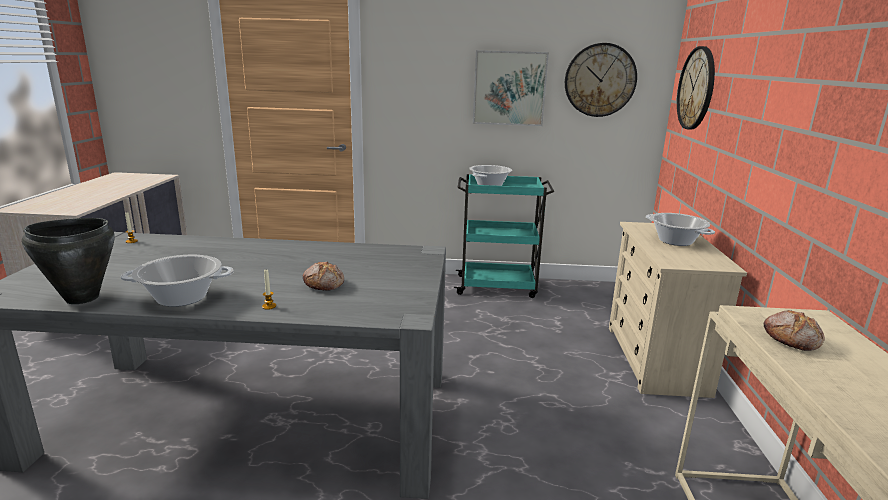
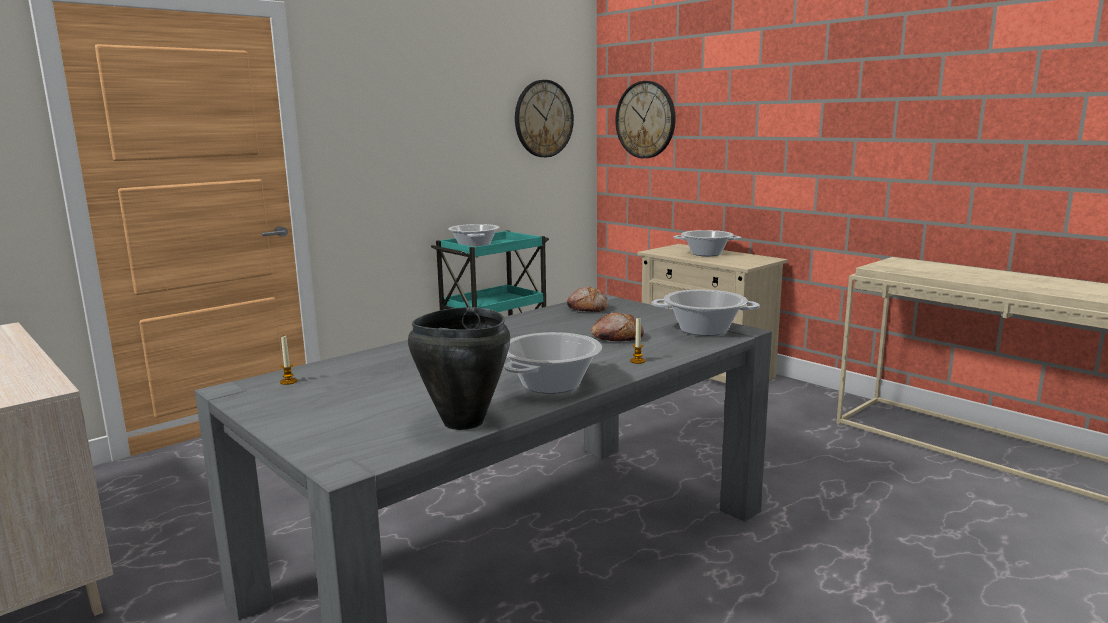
camera: 45 degrees left, 5 degrees down
(390, 304) = (704, 330): none -> cooking pot
(509, 88) = (466, 133): picture -> none
(792, 339) = (920, 270): bread -> bread (588, 309)

